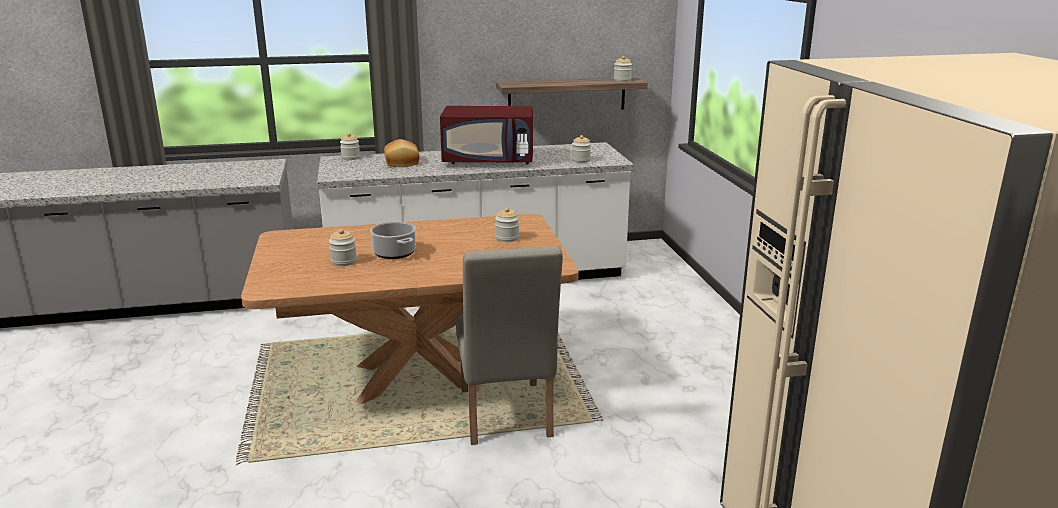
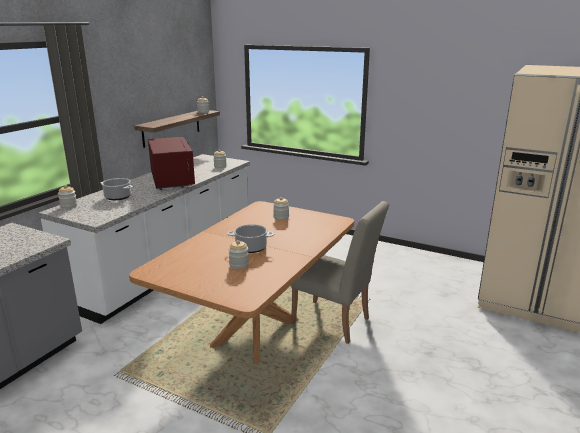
camera: 50 degrees left, 0 degrees up
(403, 162) = (118, 197): bread -> cooking pot
(489, 161) = (171, 180): red microwave -> red microwave turned 60 degrees counterclockwise

